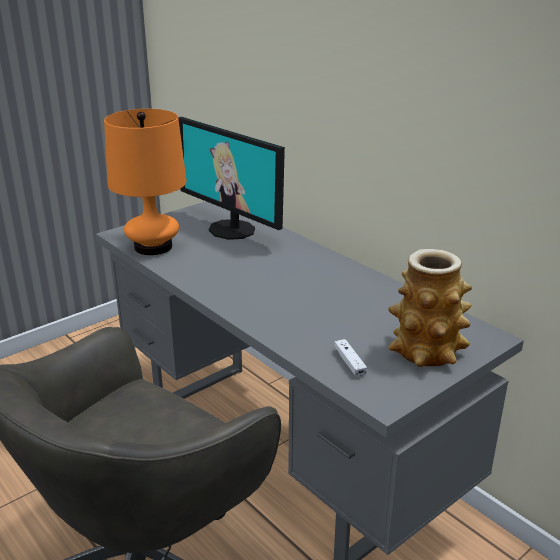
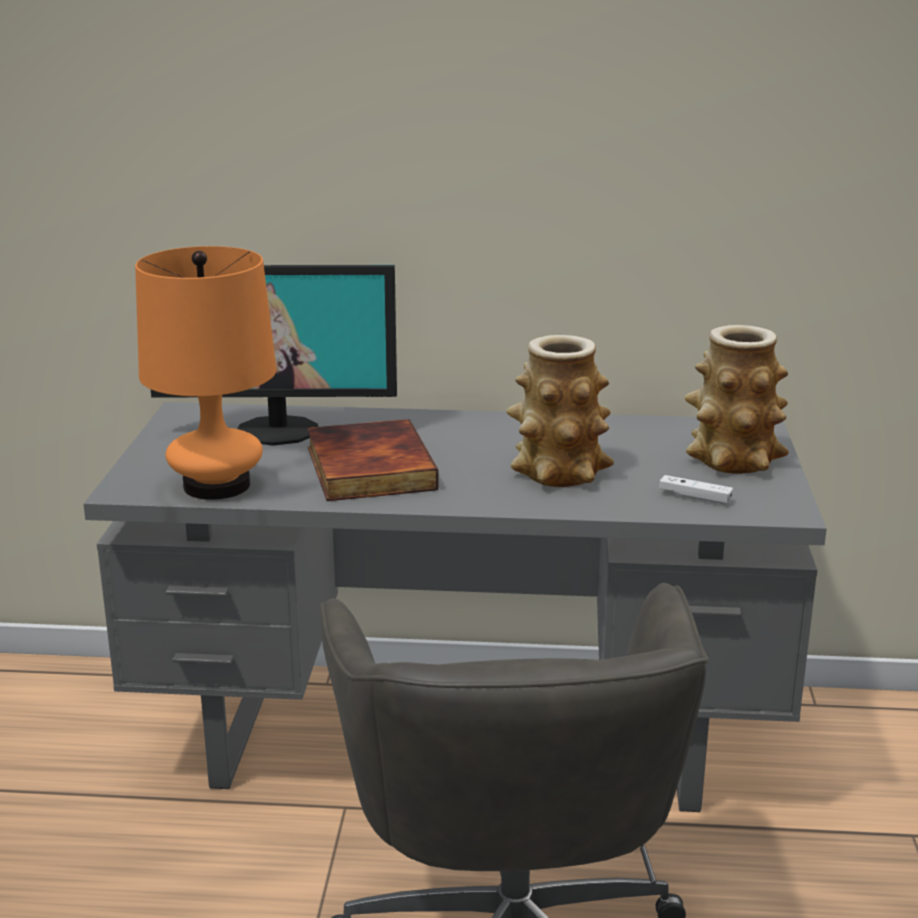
camera: 45 degrees left, 5 degrees down
(227, 265) = (367, 468): none -> book
(309, 310) = (559, 472): none -> vase

